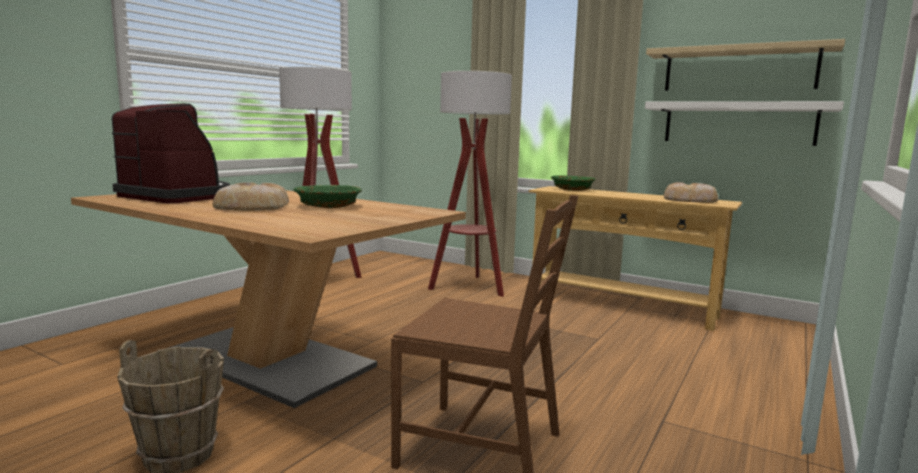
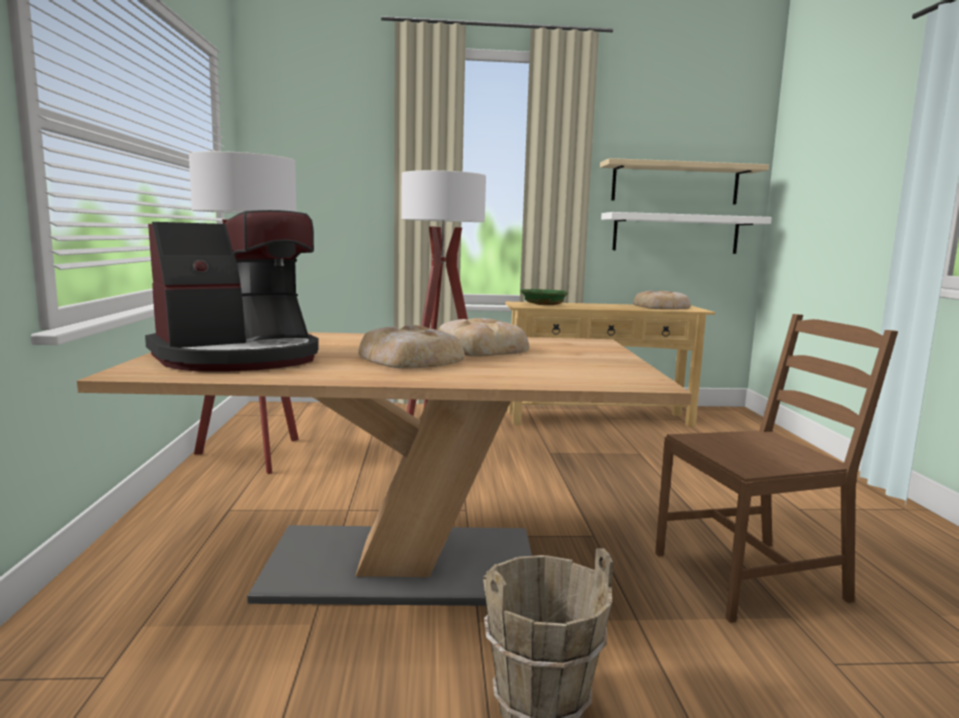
camera: 35 degrees left, 0 degrees up
(177, 196) = (239, 357): coffee machine -> coffee machine turned 150 degrees clockwise
(328, 206) = (481, 348): green bowl -> bread

